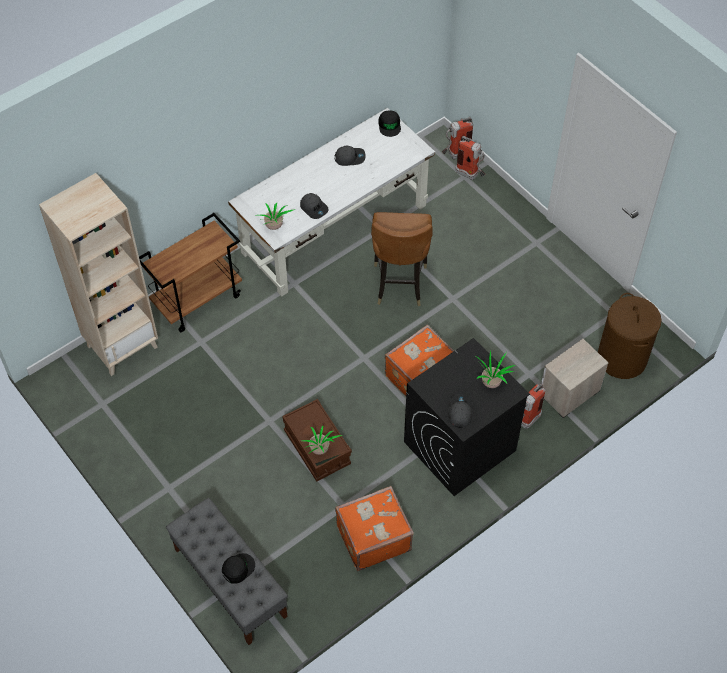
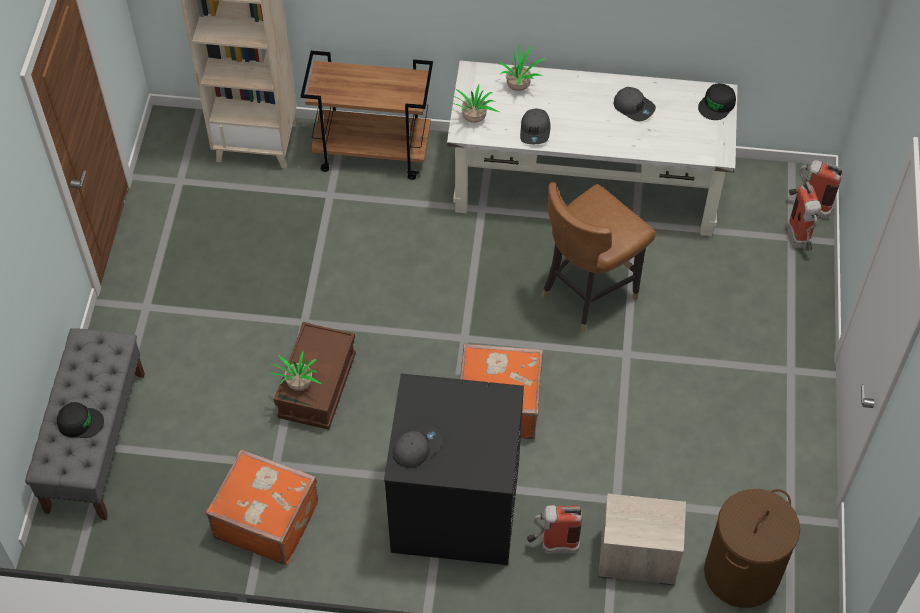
camera: 45 degrees right, 0 degrees up
(491, 382) = (486, 446): potted plant -> potted plant (520, 86)

